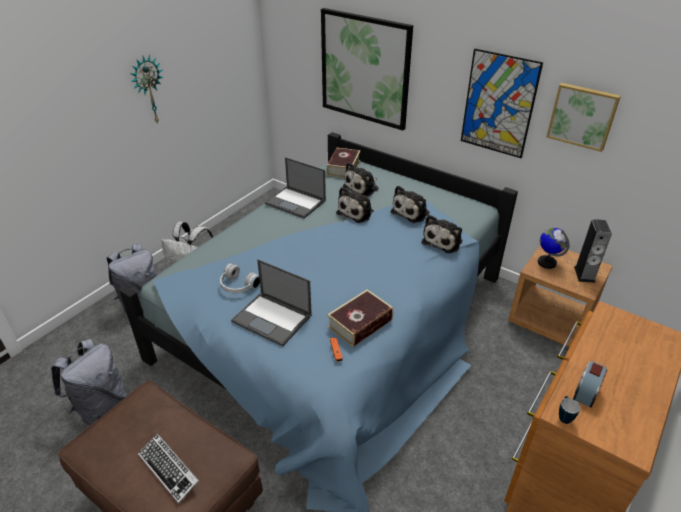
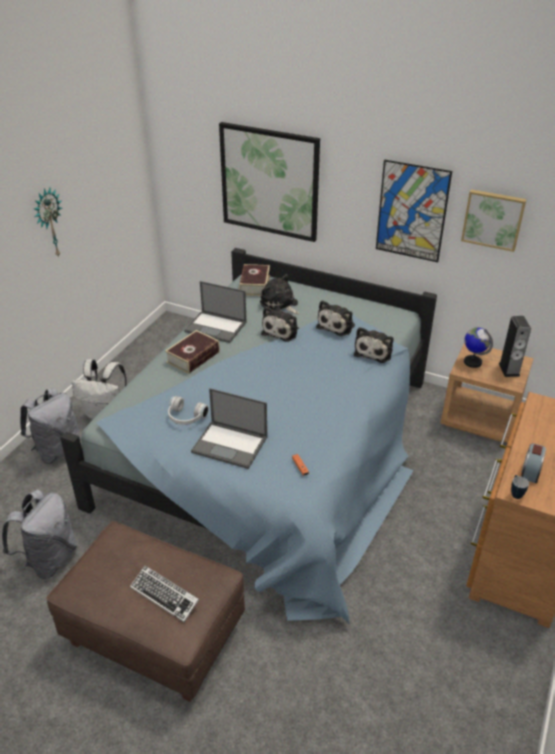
camera: 10 degrees left, 0 degrees up
(360, 323) = (315, 439): book -> book (193, 357)
(362, 188) = (280, 305): plush toy -> plush toy turned 105 degrees clockwise

